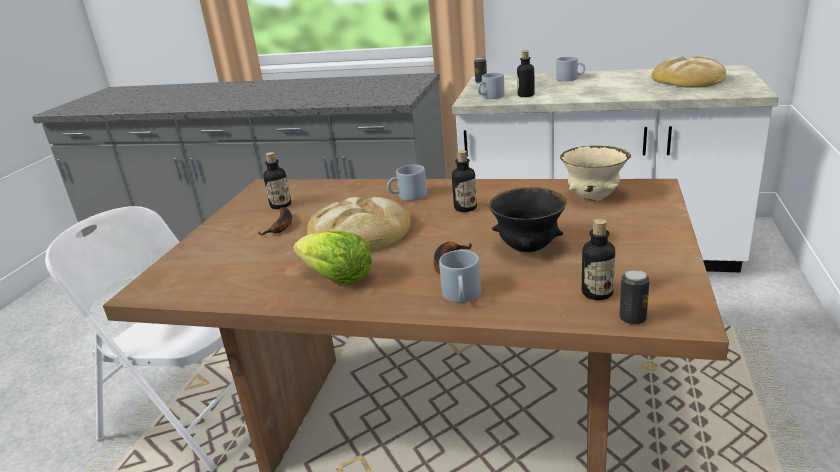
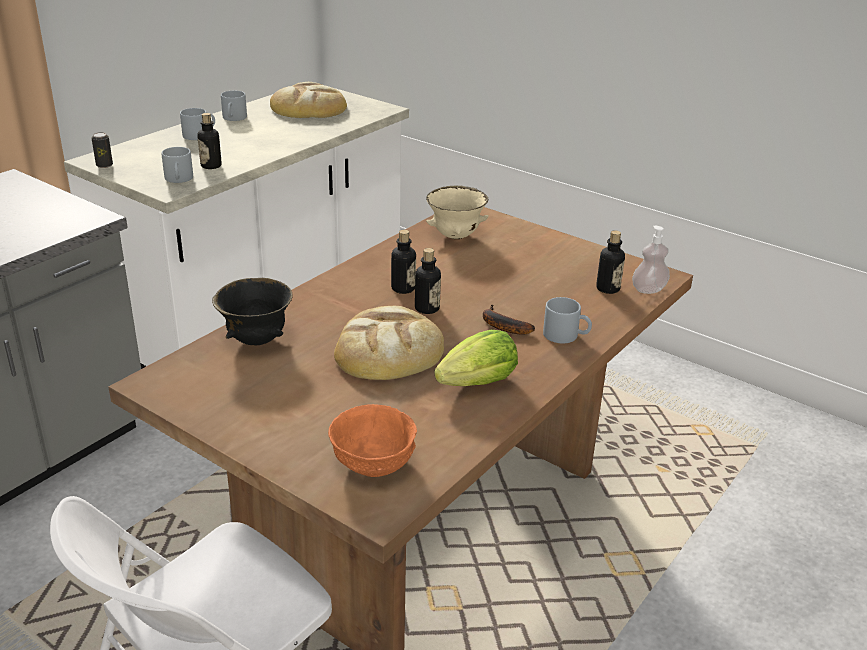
camera: 70 degrees left, 5 degrees up
(203, 272) = (374, 462): none -> orange bowl
(281, 205) = (243, 383): bottle -> bottle (427, 308)
(281, 226) = (310, 392): banana -> none
(408, 196) = (333, 306): grey mug -> grey mug (234, 118)
(528, 248) = (515, 288): black bowl -> black bowl (256, 340)
(632, 318) = (648, 290): can -> soap dispenser

